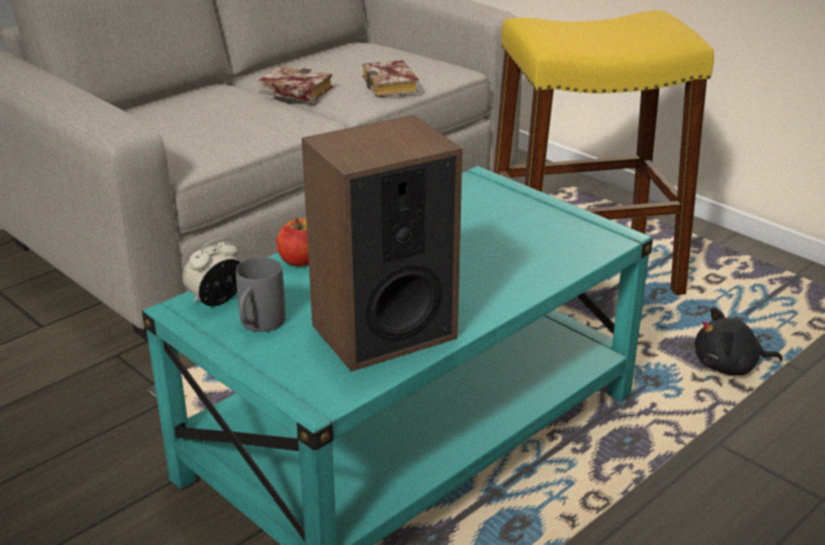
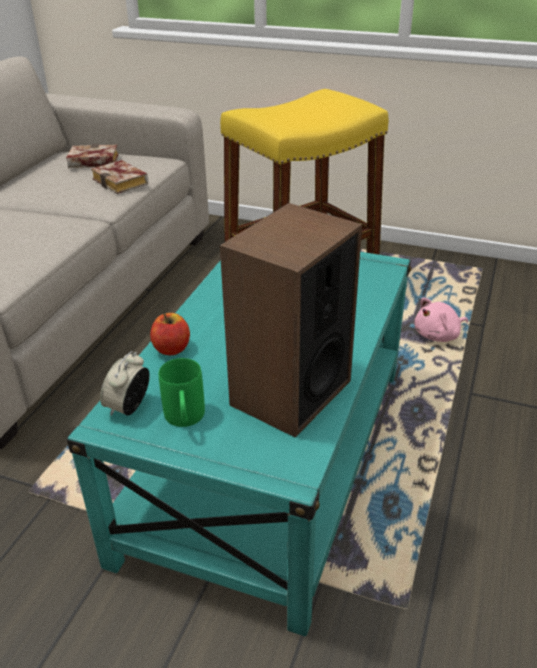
camera: 25 degrees left, 5 degrees up
(258, 326) = (185, 420): grey mug -> green mug
(293, 91) = (43, 202): book -> book (91, 162)
(729, 366) = (438, 335): black plush toy -> pink plush toy

